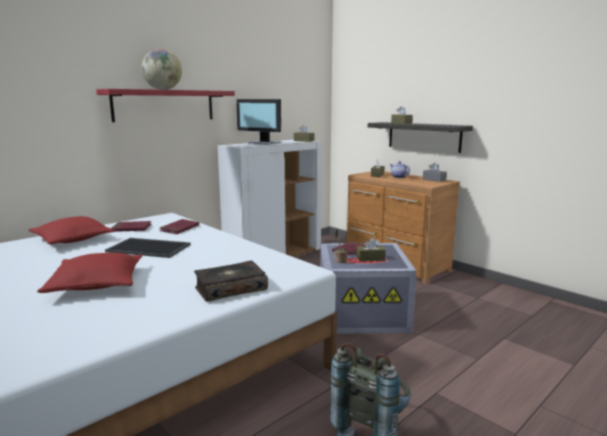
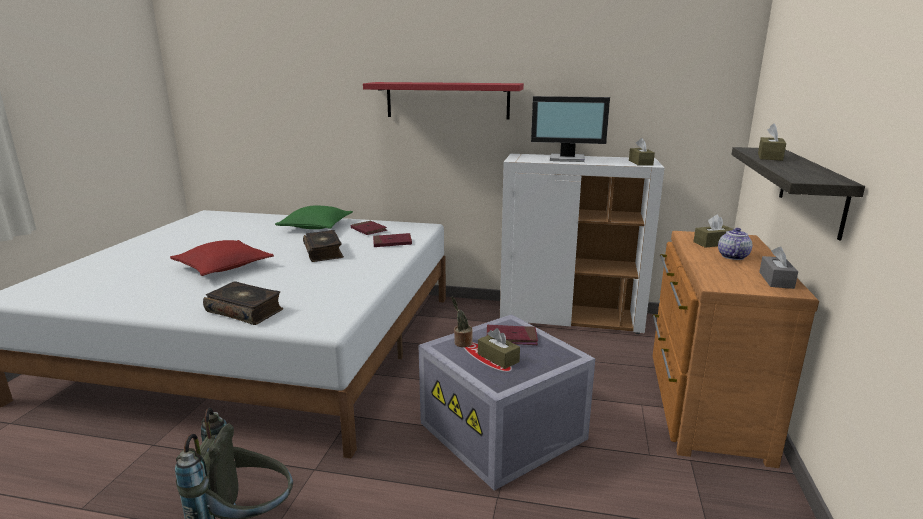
camera: 55 degrees right, 5 degrees up
(73, 239) = (316, 226): red pillow -> green pillow
(150, 248) = (324, 252): tray -> book
(163, 89) = (433, 83): globe -> none
(264, 143) = (567, 159): monitor -> monitor turned 75 degrees counterclockwise

